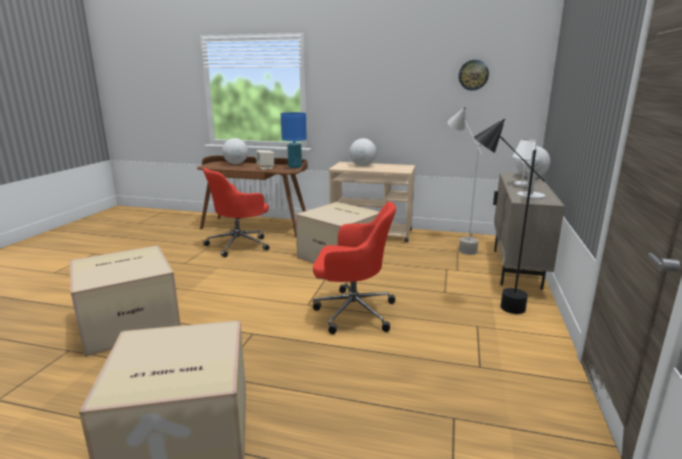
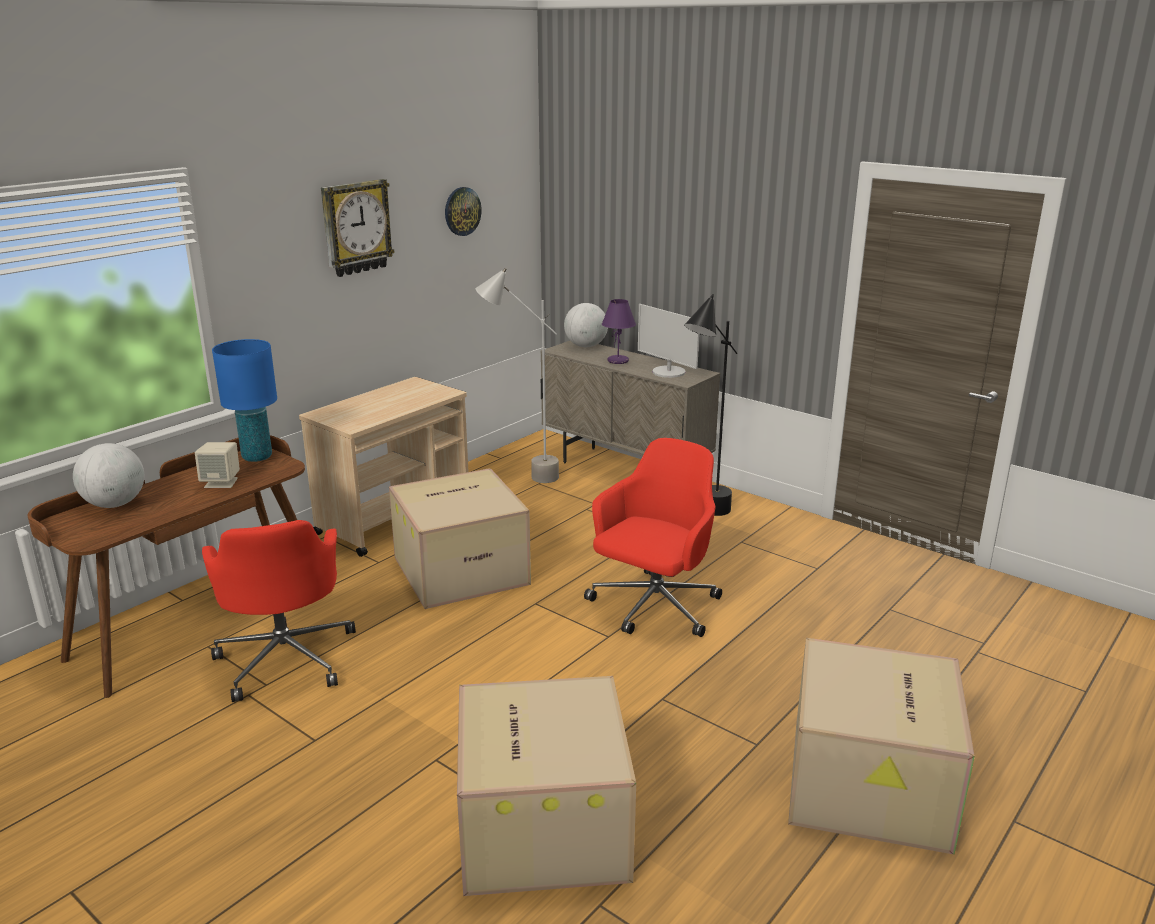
camera: 65 degrees left, 5 degrees up
(362, 165) = (364, 407): globe -> none
(392, 73) = (356, 227): none -> wall clock
(521, 185) = (618, 361): white table lamp -> purple table lamp

